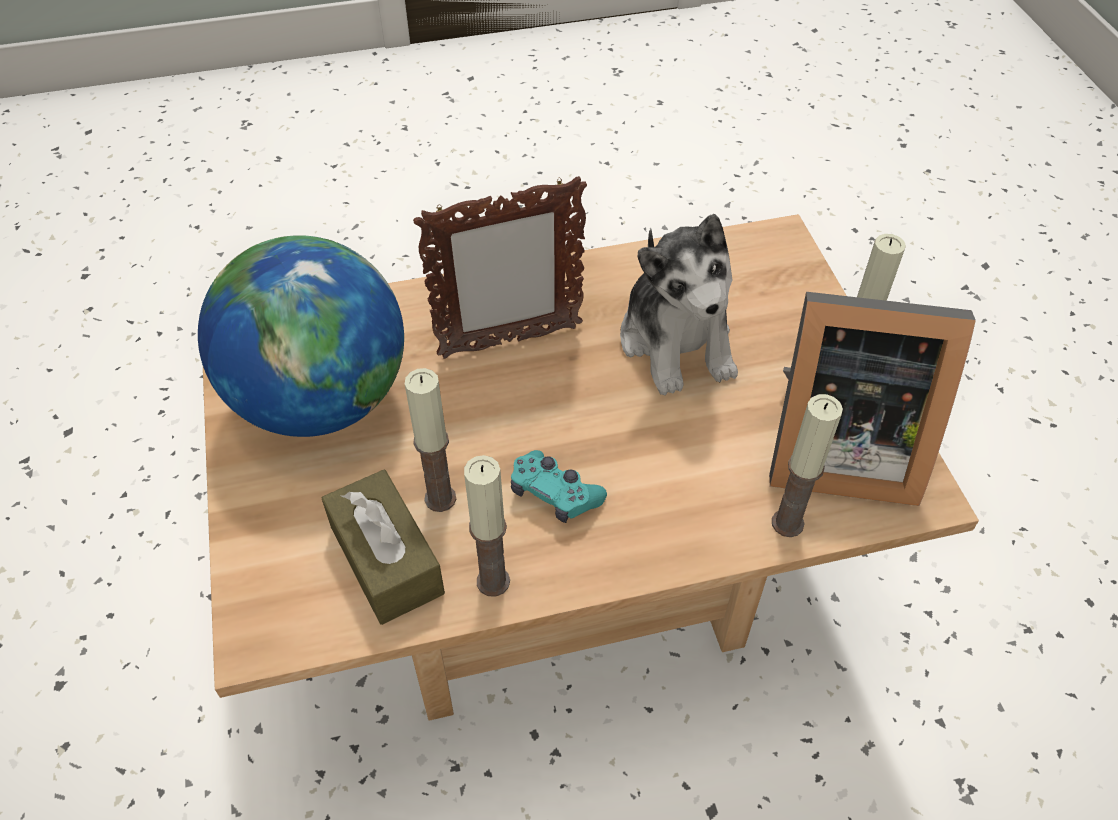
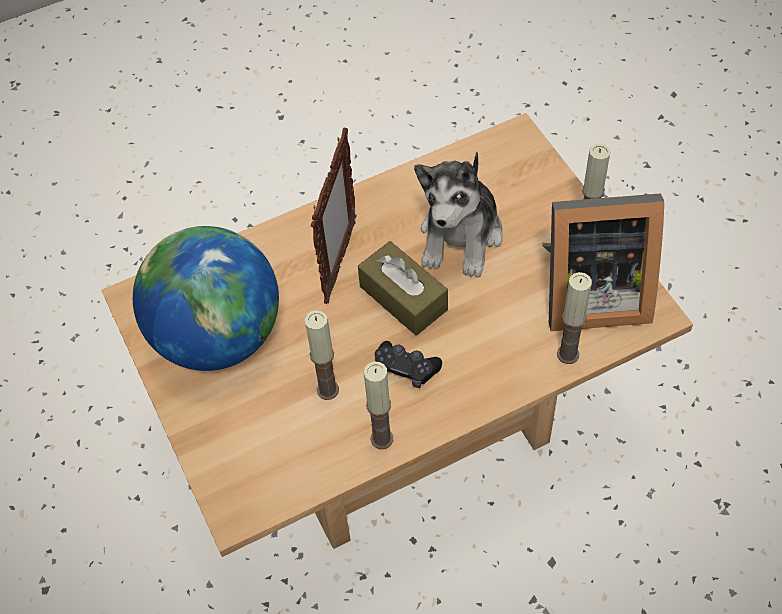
camera: 10 degrees left, 5 degrees up
(386, 560) = (305, 440): brown tissue box -> brown tissue box (403, 298)
(508, 341) = (339, 262): picture frame -> picture frame turned 45 degrees counterclockwise
(554, 494) = (405, 369): turquoise game controller -> black game controller
(677, 342) = (461, 236): plush toy -> plush toy turned 45 degrees clockwise

